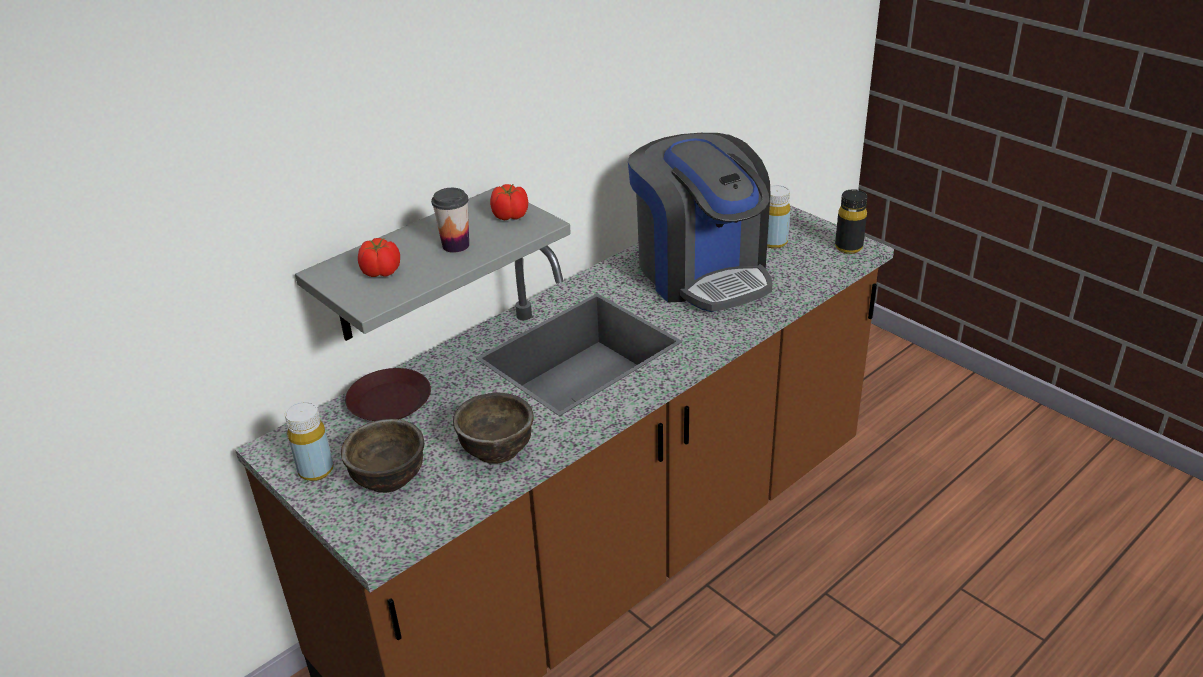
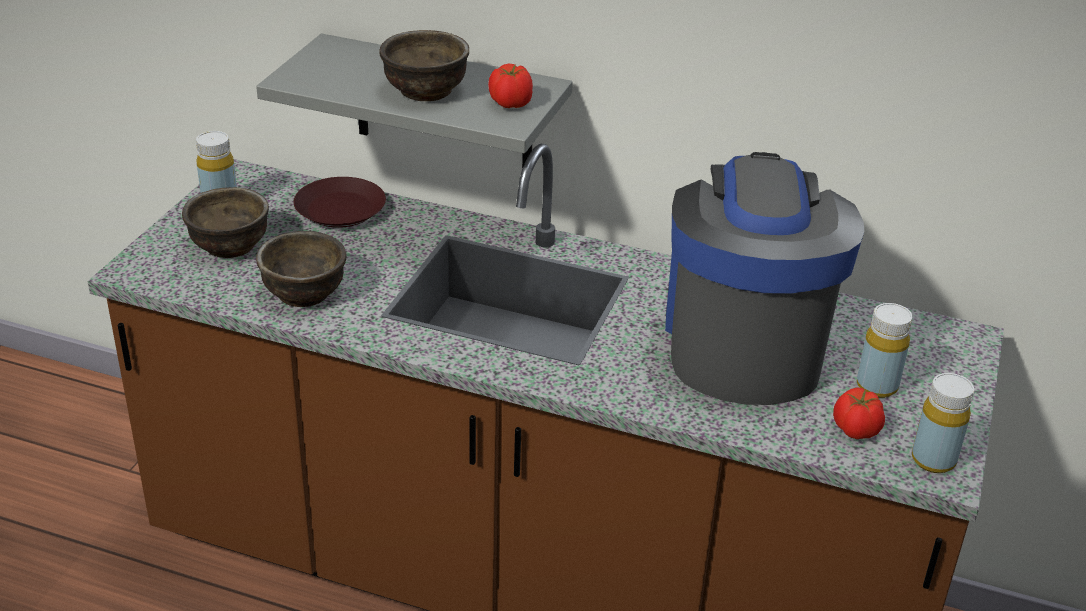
camera: 60 degrees right, 0 degrees up
(382, 272) = (347, 70): tomato -> tomato (855, 430)
(455, 245) = (426, 91): cup -> brown bowl
(701, 272) = (744, 342): coffee machine -> coffee machine turned 150 degrees clockwise
(848, 247) = (933, 460): black bottle -> yellow bottle

